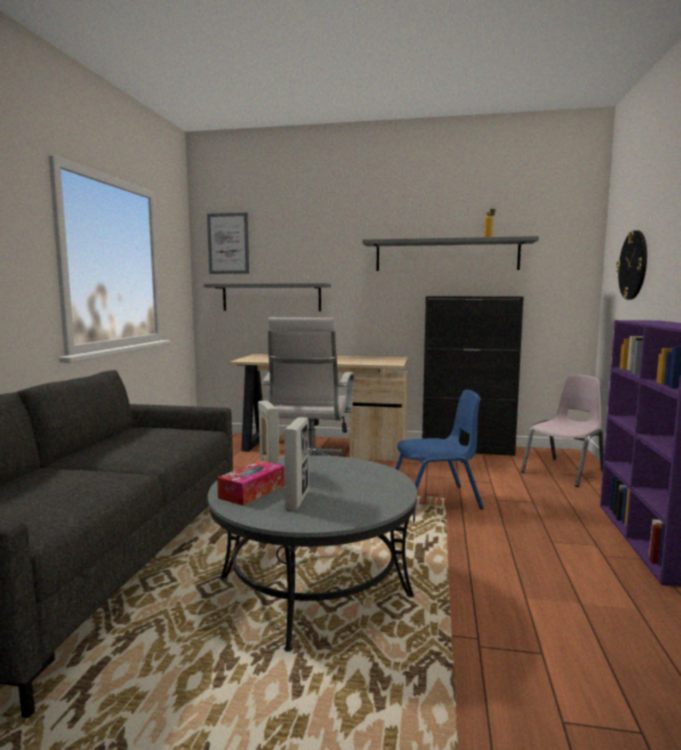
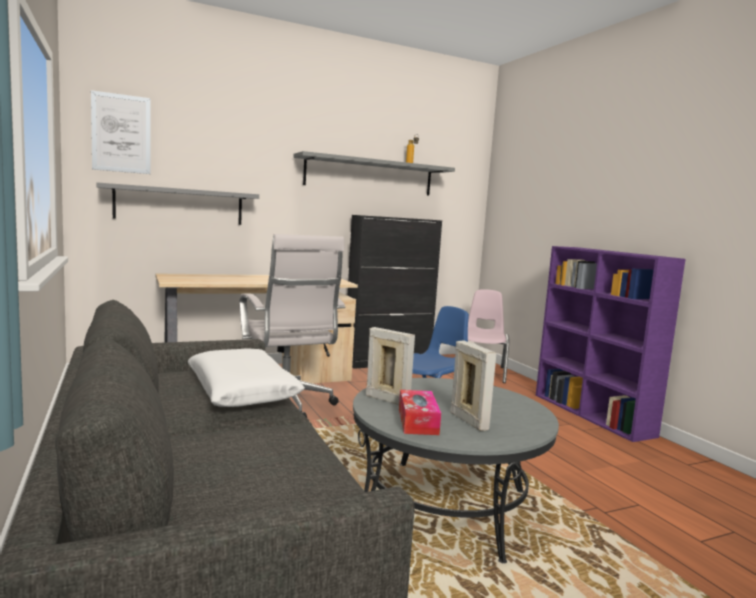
camera: 35 degrees left, 0 degrees up
(154, 445) = (242, 391): none -> white pillow
(633, 265) = (534, 201): wall clock -> none

